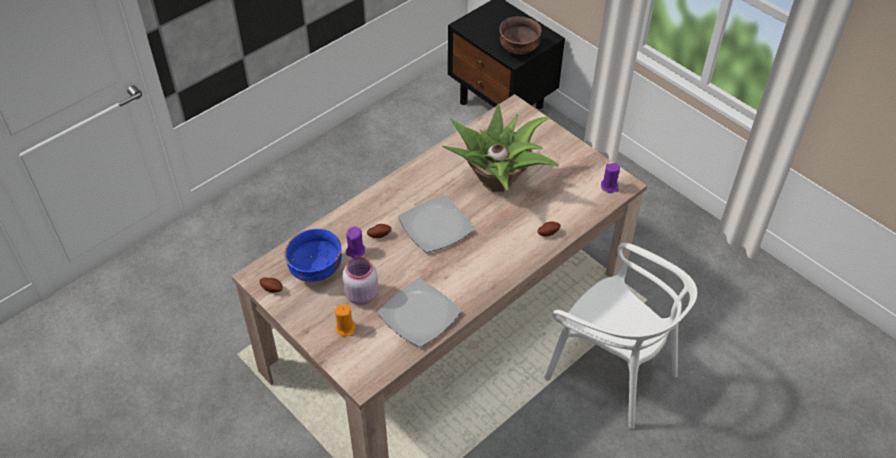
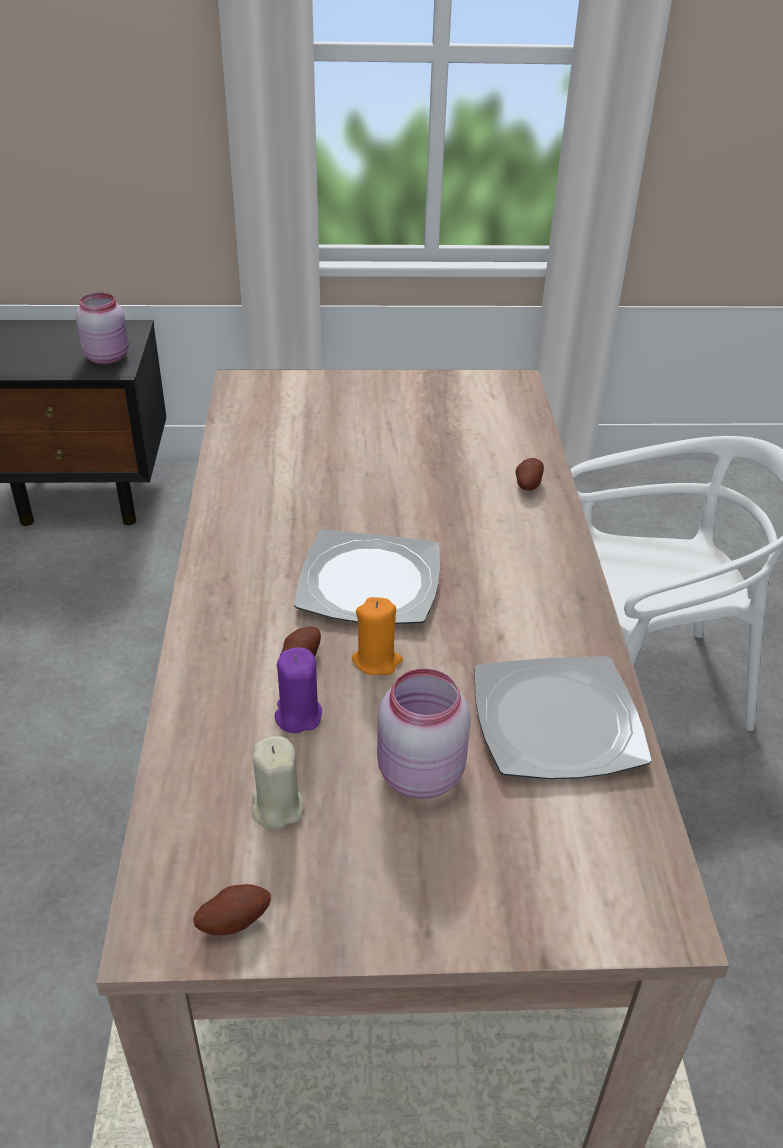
camera: 50 degrees left, 10 degrees down
(316, 271) = (277, 807): blue bowl -> beige candle
(345, 328) = (485, 855): orange candle -> orange candle (377, 661)
(498, 181) = (362, 471): potted plant -> none
(519, 49) = (108, 357): brown bowl -> pink jar
(609, 186) = (504, 394): purple candle -> none

